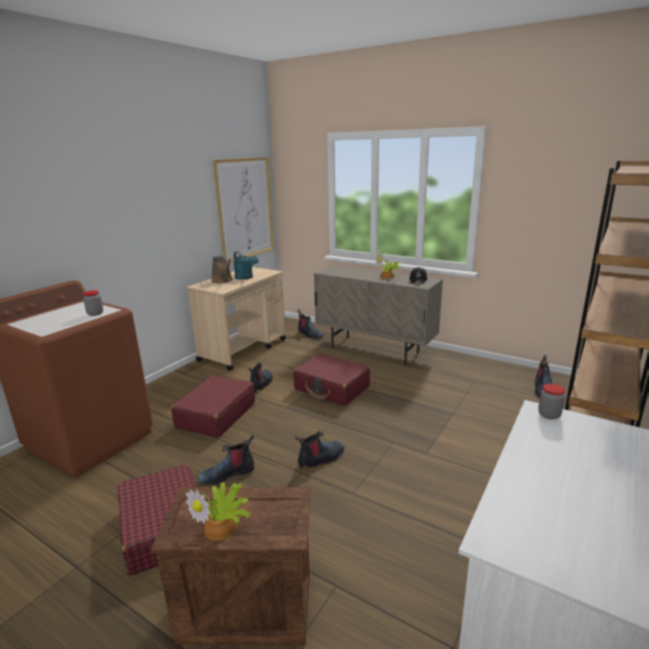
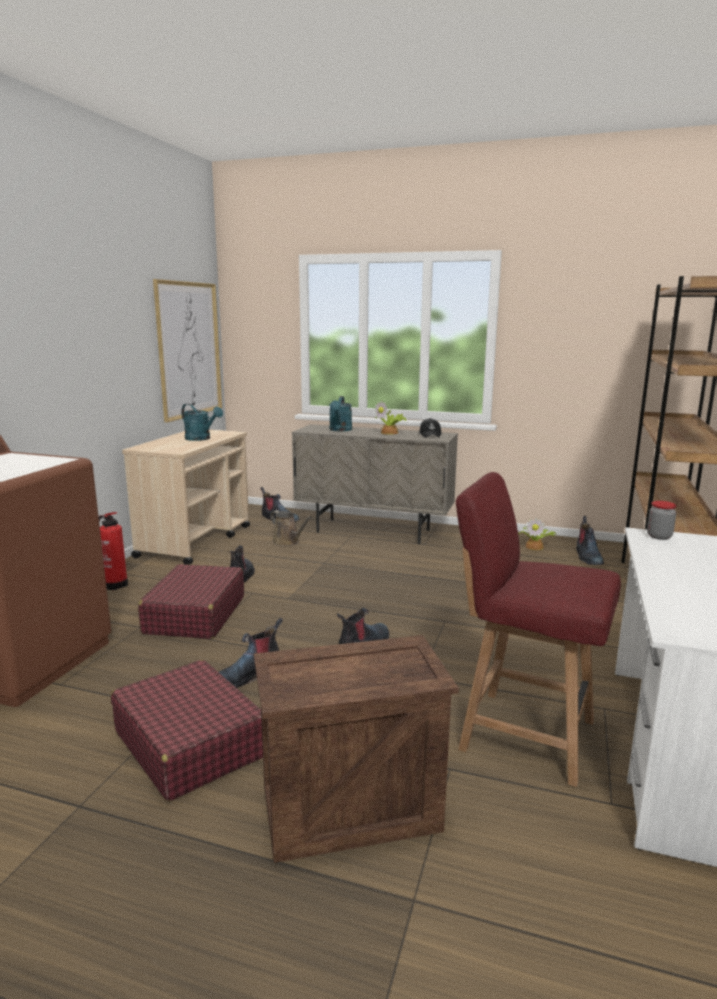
camera: 15 degrees left, 5 degrees down
(95, 313) = (42, 463): jar -> none
(176, 383) = (115, 584): none -> fire extinguisher
(223, 280) = (170, 442): brown watering can -> brown watering can (288, 542)
(223, 526) = (341, 681): potted plant -> potted plant (535, 546)
(332, 388) = (339, 573): red suitcase -> none
(350, 272) = (340, 430): none -> turquoise watering can
(410, 562) = (524, 733): none -> red chair

